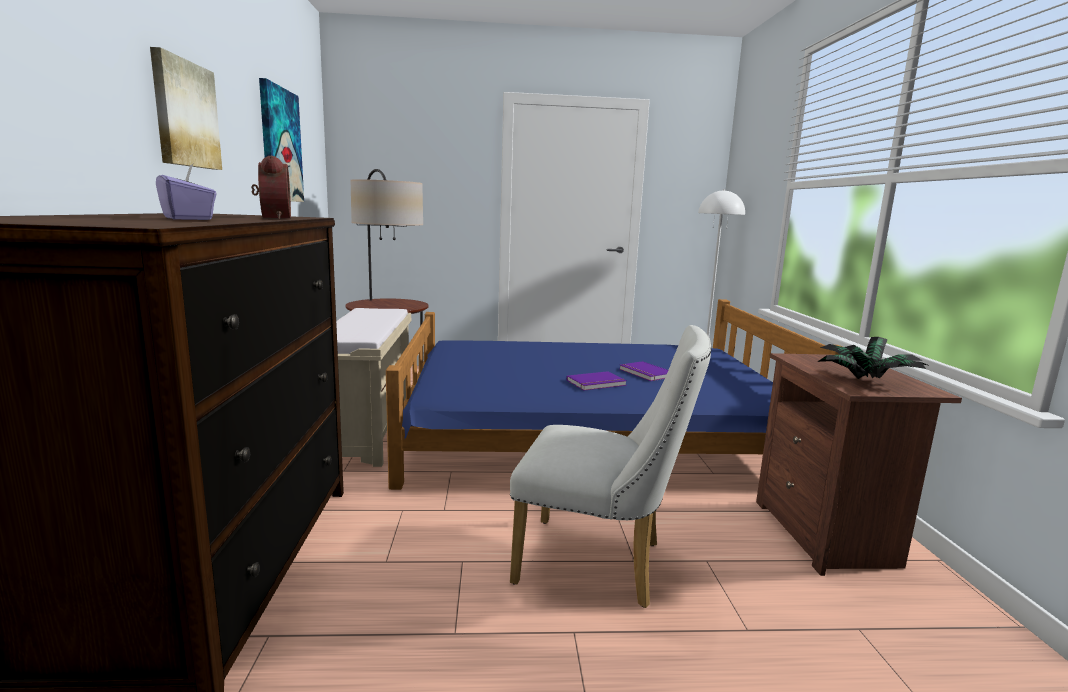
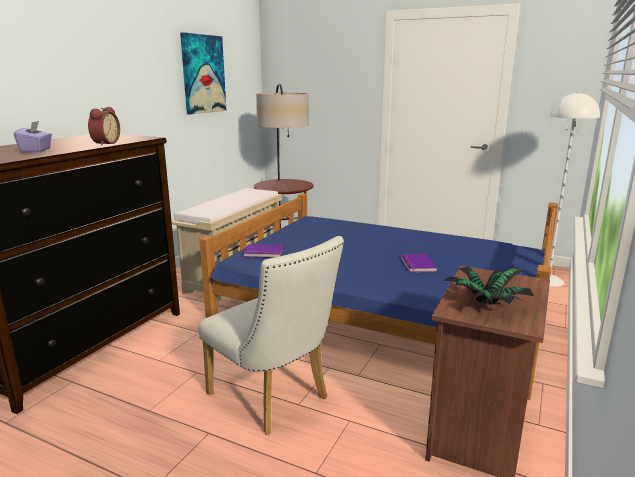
camera: 30 degrees right, 5 degrees up
(185, 114) = (104, 72): picture -> none
(597, 383) = (361, 267): purple book -> purple book (263, 253)

